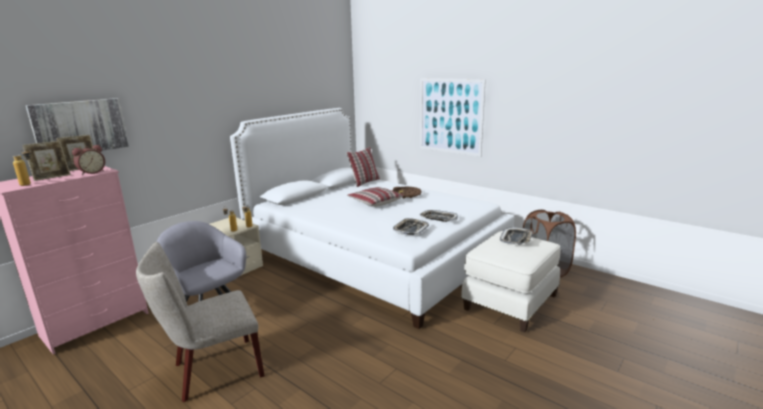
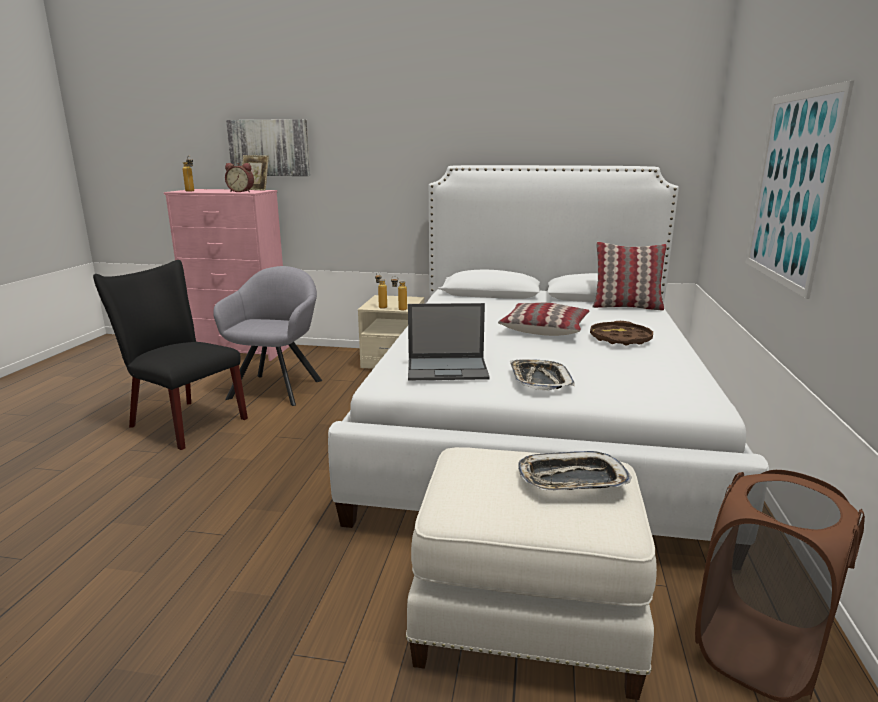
camera: 60 degrees right, 0 degrees up
(51, 177) = (219, 190): picture frame -> none
(212, 371) = (182, 421): beige chair -> black chair
(410, 229) = (448, 369): tray -> laptop

